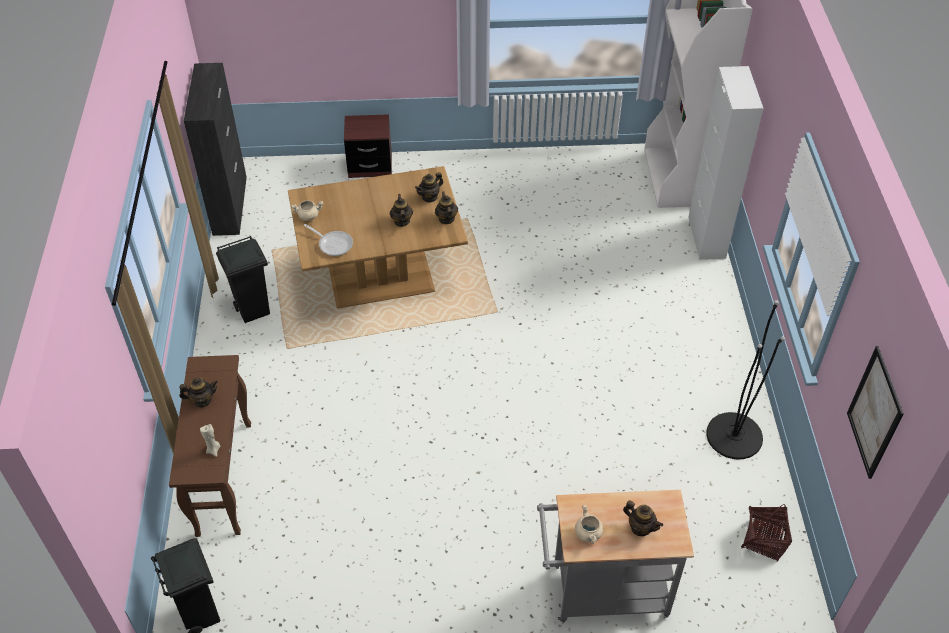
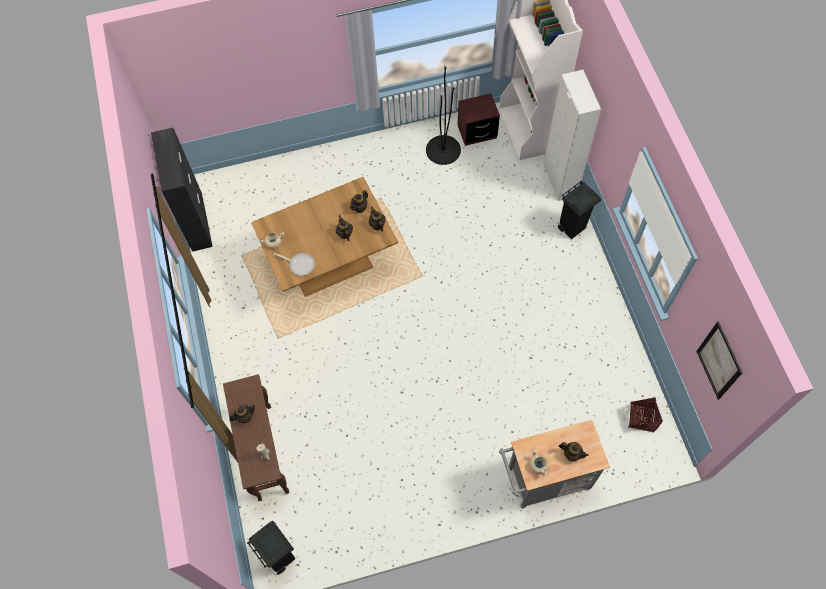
camera: 10 degrees left, 15 degrees up
(254, 310) = (244, 311): black trash can -> black trash can (572, 228)
(370, 166) = (294, 164): brown nightstand -> brown nightstand (477, 132)
(734, 436) = (608, 342): black floor lamp -> black floor lamp (443, 150)

